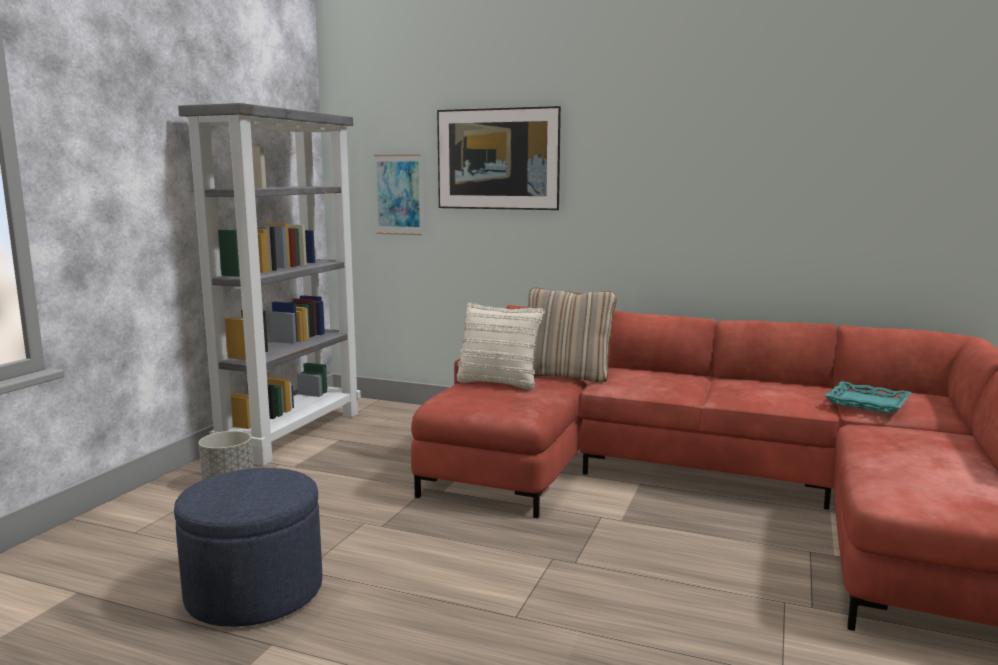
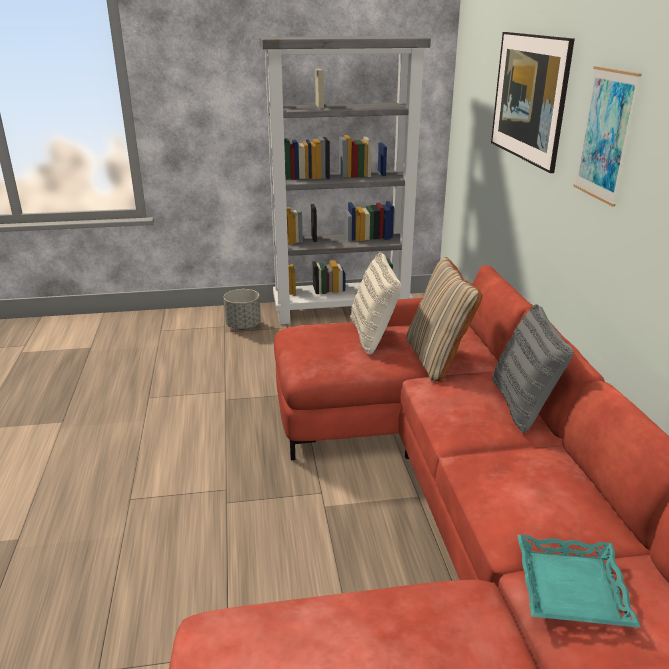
camera: 60 degrees right, 15 degrees up
(254, 592) = (114, 393): blue ottoman -> none
(398, 195) = (478, 121): picture -> picture (605, 135)
(665, 372) = (523, 407): none -> grey pillow

